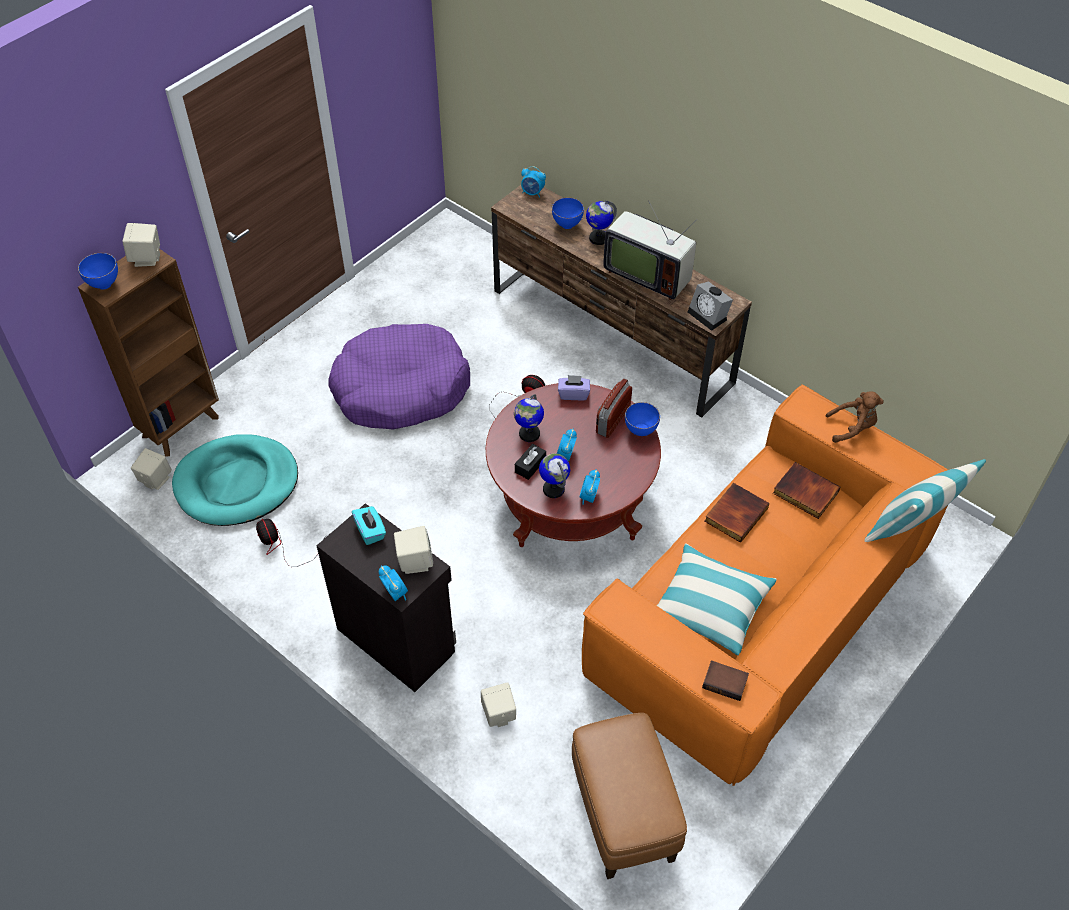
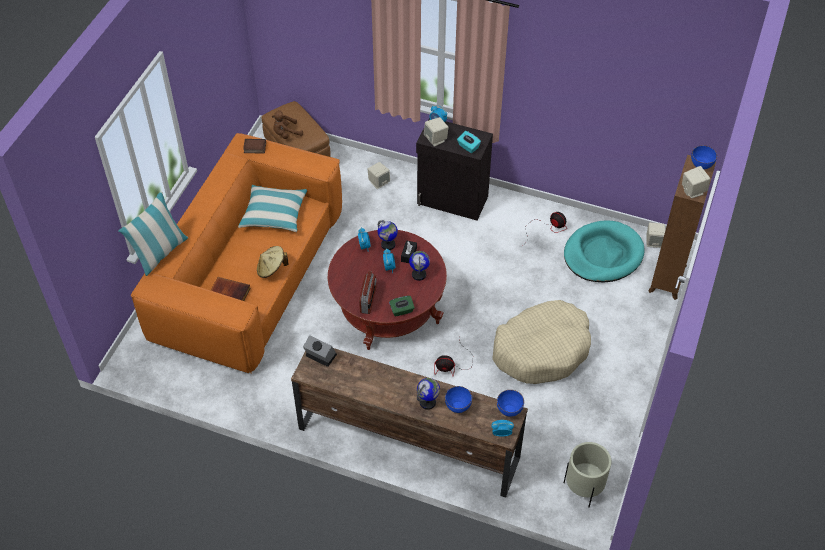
camera: 160 degrees right, 0 degrees up
(400, 389) = (541, 349): purple dog bed -> beige dog bed
(445, 249) = (583, 488): none -> beige planter
(573, 394) = (402, 310): purple tissue box -> green tissue box
(640, 431) = (347, 297): blue bowl -> blue bowl (509, 412)
(647, 274) = (377, 380): television -> none
(735, 513) = (271, 269): book -> beige hat
(852, 428) = (202, 307): brown plush toy -> brown plush toy (286, 134)

